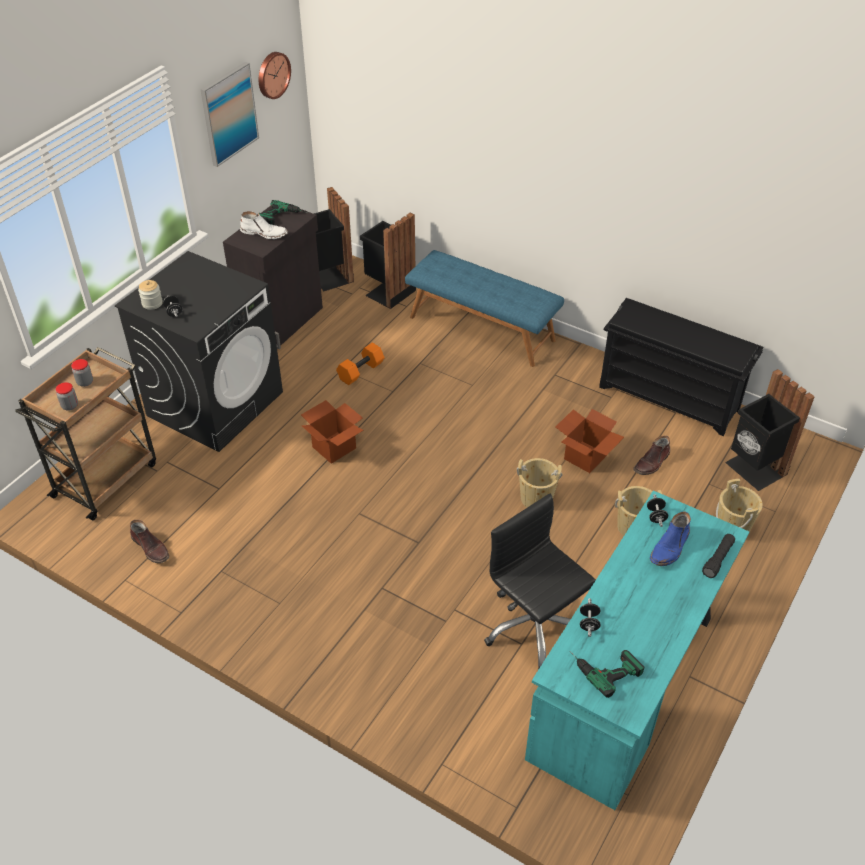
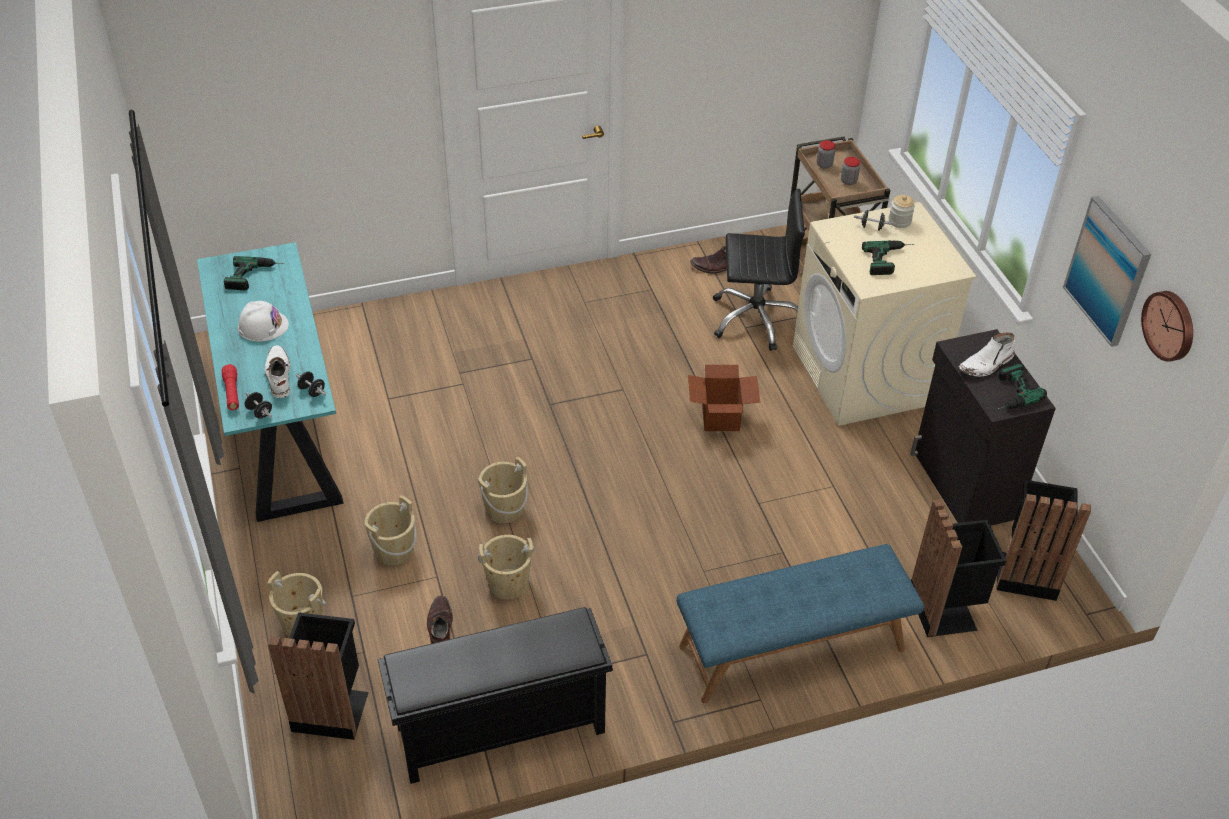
camera: 130 degrees right, 0 degrees up
(207, 289) = (891, 260): none -> power drill
(215, 403) = (865, 375): black washing machine -> beige washing machine
(361, 372) = (814, 498): orange dumbbell -> none
(534, 627) = (391, 415): black office chair -> black office chair (756, 318)
(585, 457) = (508, 583): cardboard box -> beige bucket
(589, 623) = (290, 291): black dumbbell -> black dumbbell (260, 412)
(643, 604) = (263, 326): none -> white hard hat
(670, 547) = (278, 376): blue boot -> white boot
(718, 559) = (232, 393): black flashlight -> red flashlight

